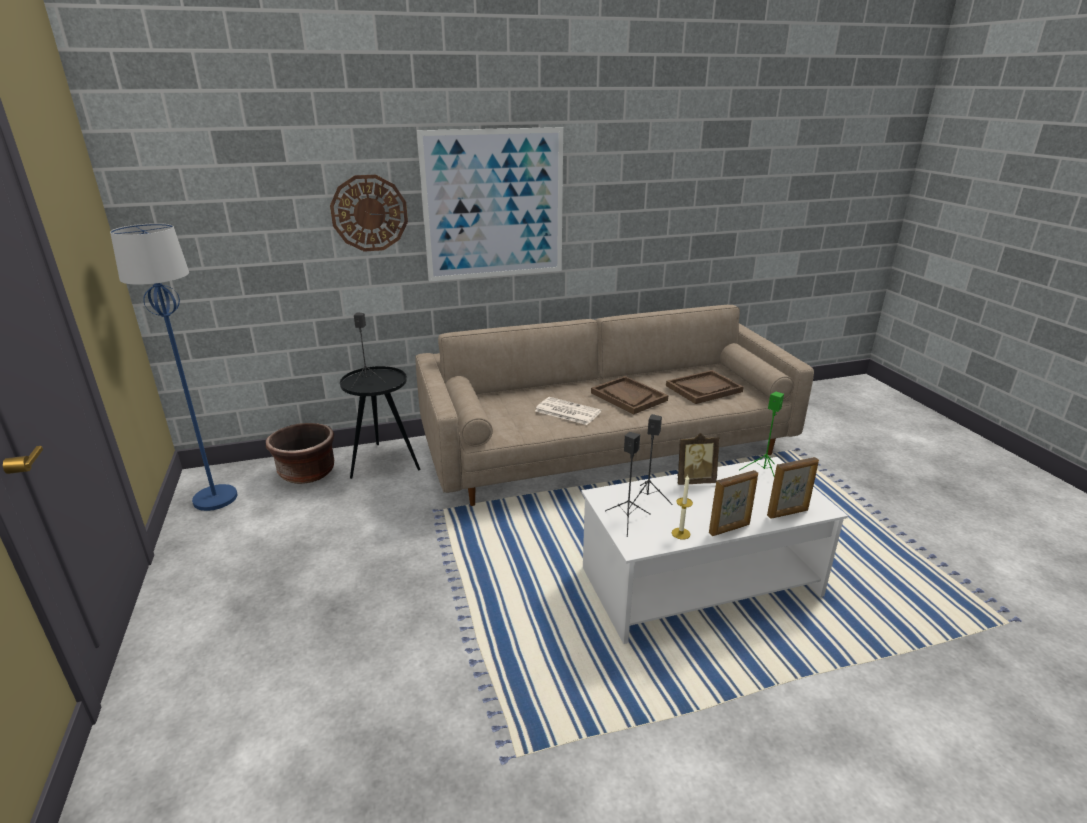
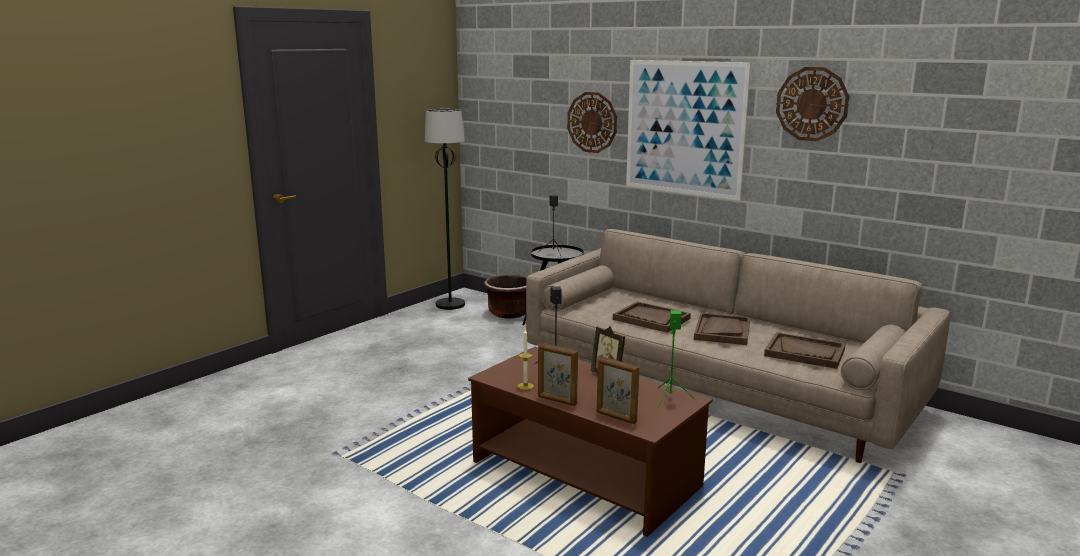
camera: 55 degrees right, 10 degrees down
(215, 498) = (450, 304): blue floor lamp -> black floor lamp
(566, 411) = (651, 319): newspaper -> brown tray
(623, 166) = (812, 104): none -> wall clock
(627, 520) = (517, 367): black speaker -> none
(701, 581) = (586, 474): white coffee table -> brown coffee table

